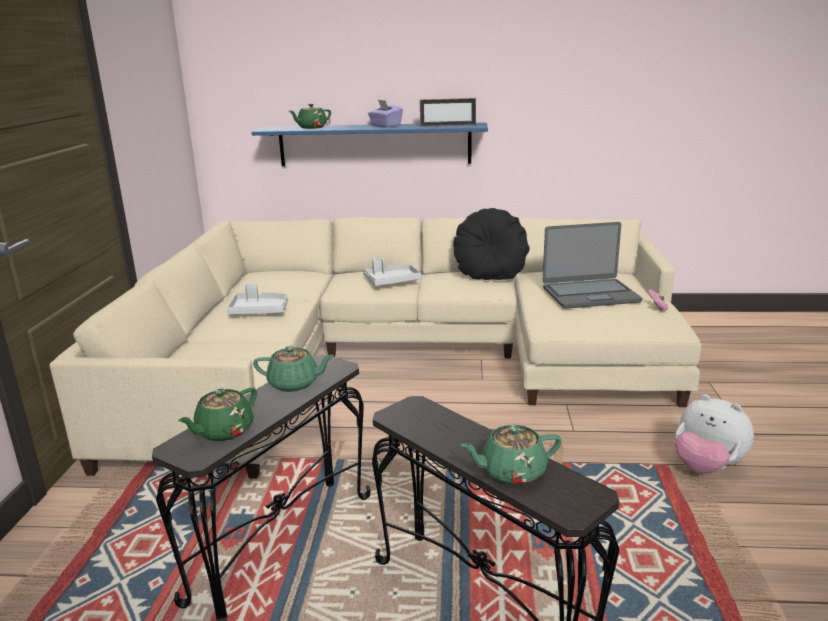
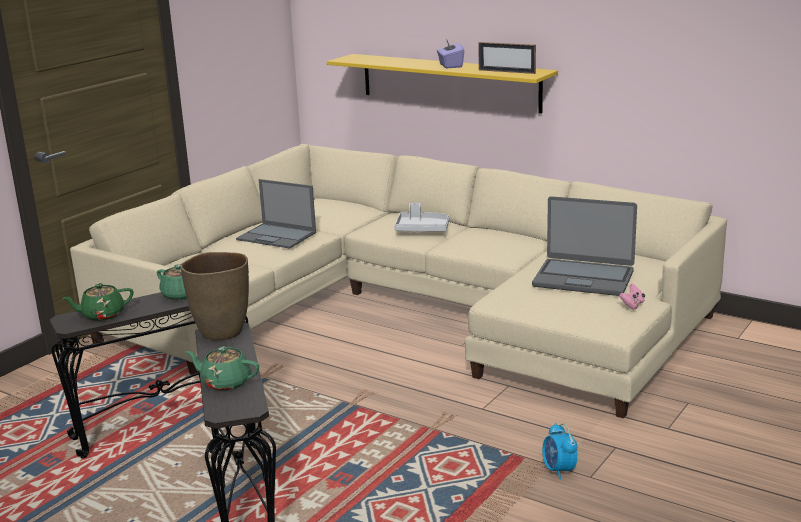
camera: 30 degrees right, 0 degrees up
(259, 311) = (277, 236): grey tray -> laptop
(311, 128) = (384, 61): green teapot -> none
(374, 144) = (449, 82): blue shelf -> yellow shelf
(409, 413) = (221, 332): none -> brown vase
(490, 277) = (521, 242): black pillow -> none
(706, 467) = (559, 470): plush toy -> alarm clock

